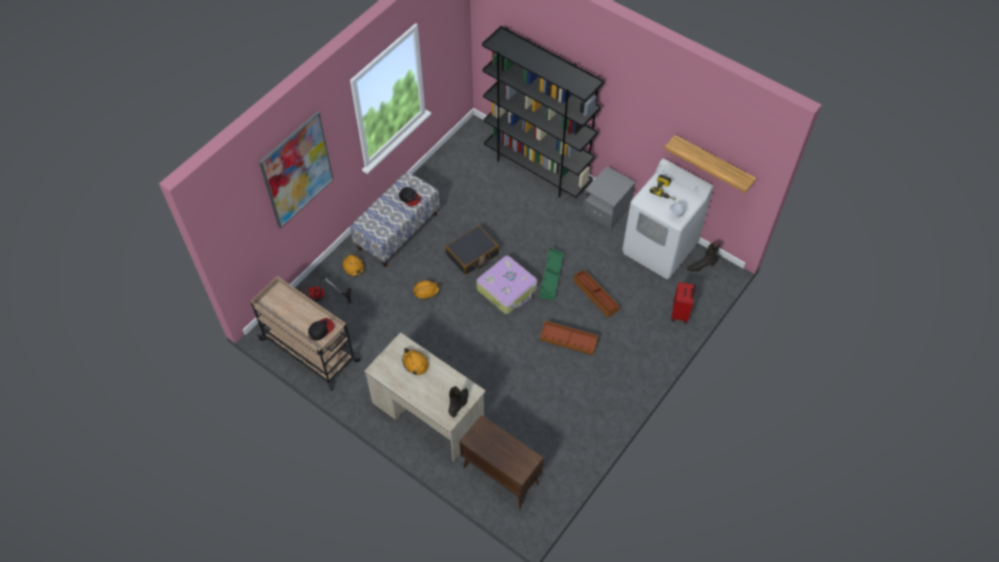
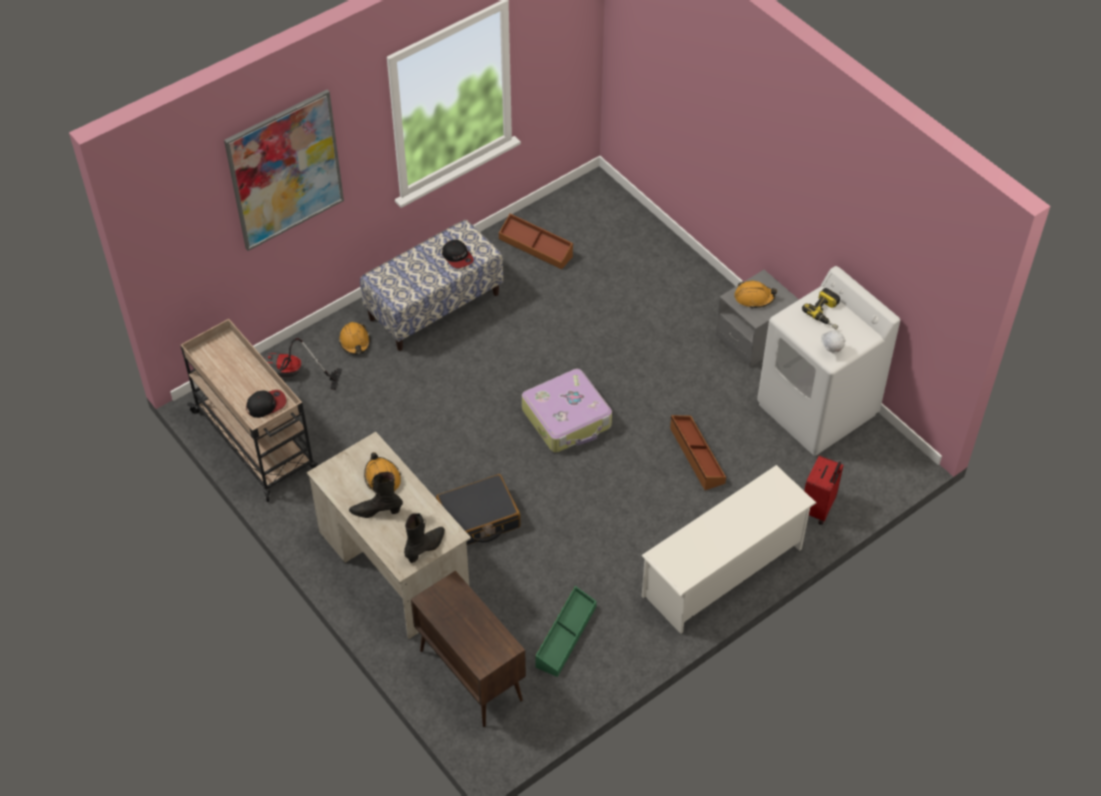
camera: 15 degrees right, 5 degrees down
(426, 291) = (448, 396): orange hard hat -> orange hard hat (754, 298)
(472, 254) = (532, 360): black suitcase -> black suitcase (478, 518)
(537, 169) = (668, 260): black bookcase -> none
(550, 277) = (637, 415): green storage box -> green storage box (565, 636)
(568, 341) = (634, 510): brown storage box -> brown storage box (536, 247)
(636, 369) = (723, 572): none -> white shoe rack
(701, 266) = (873, 448): black boot -> black boot (376, 511)
(713, 163) = (901, 282): shelf -> none

